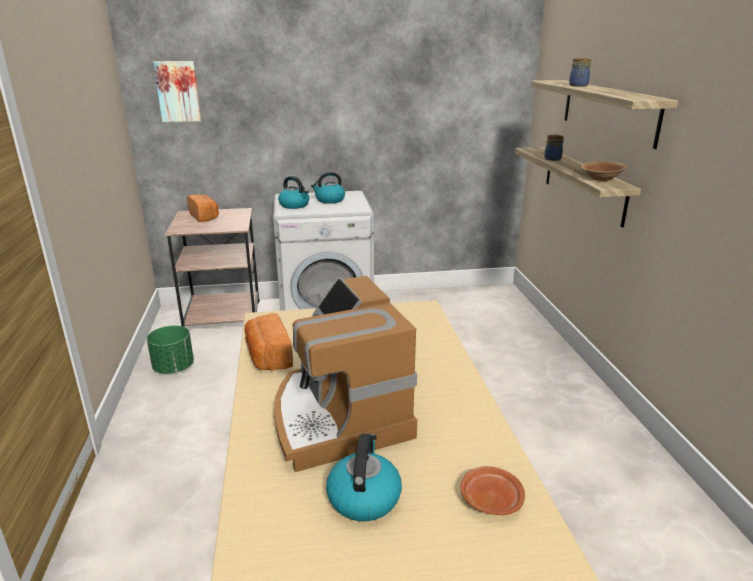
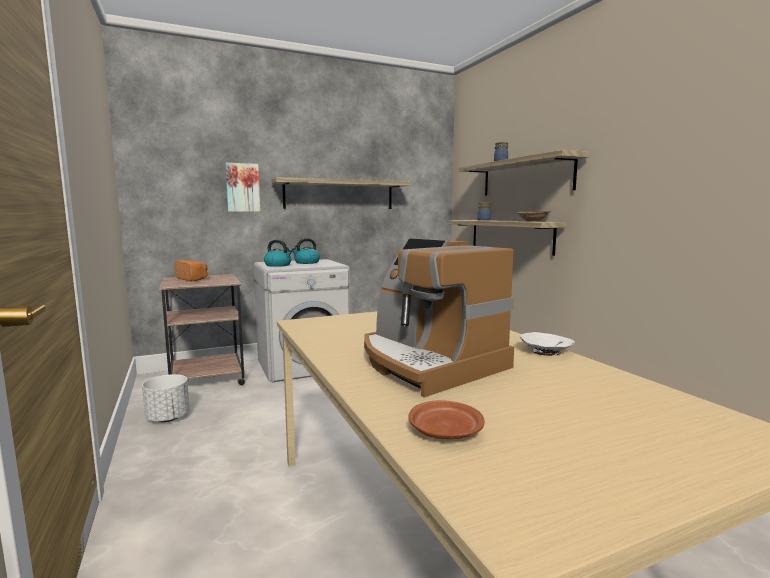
camera: 15 degrees left, 15 degrees down
(174, 368) = (168, 418): green planter -> white planter
(178, 91) = (170, 171): picture -> picture (242, 187)
(268, 357) = (324, 339): bread -> none
(363, 497) = (508, 403): kettle -> none
(377, 111) = (339, 195): none -> shelf
(476, 414) = (545, 351): none -> white bowl
(490, 499) = (620, 391): brown plate -> brown plate (444, 431)

